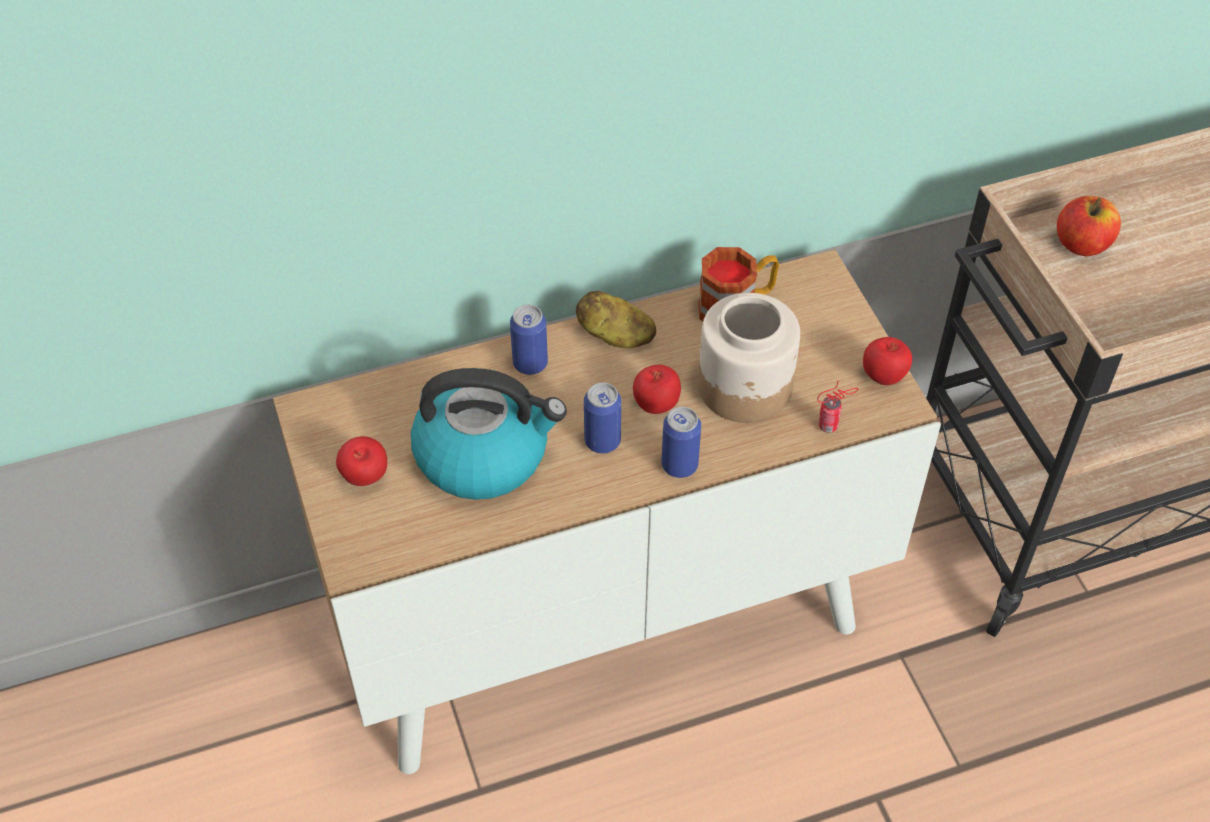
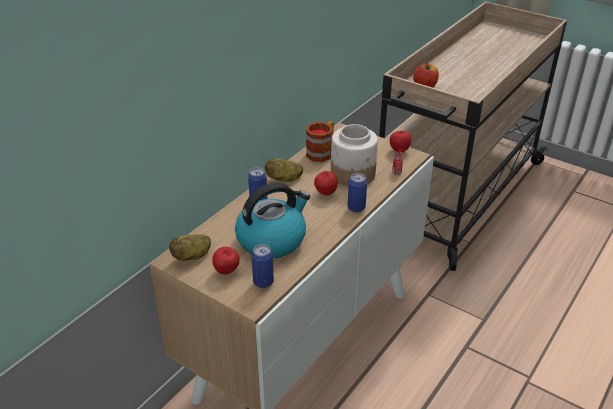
camera: 35 degrees left, 15 degrees down
(341, 419) = (192, 256): none -> potato
(602, 441) = (317, 213): can -> can (263, 282)

